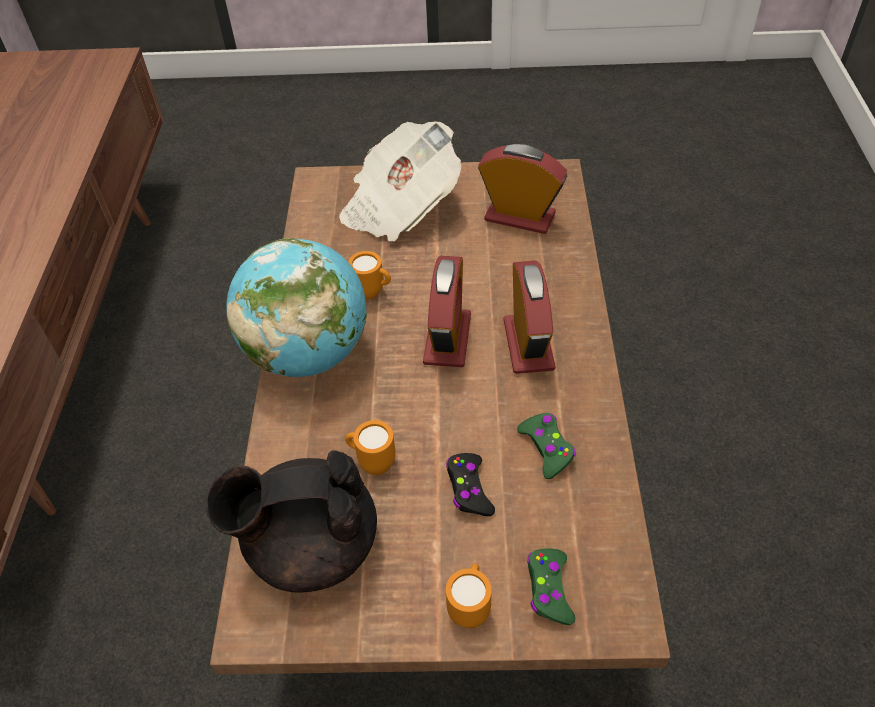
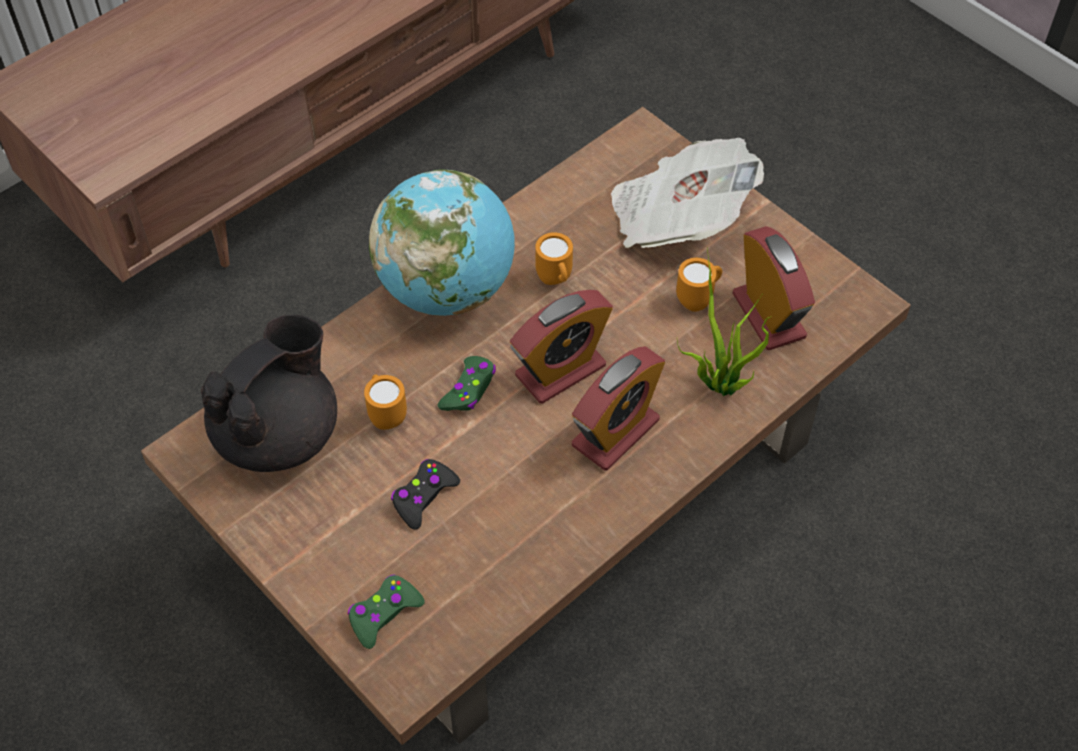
camera: 45 degrees right, 5 degrees up
(310, 545) = (279, 434): black teapot -> black teapot turned 90 degrees clockwise
(470, 607) = (322, 572): orange mug -> orange mug (698, 299)
(546, 272) = (719, 385): none -> potted plant
(547, 448) = (516, 522): green game controller -> green game controller (469, 390)

